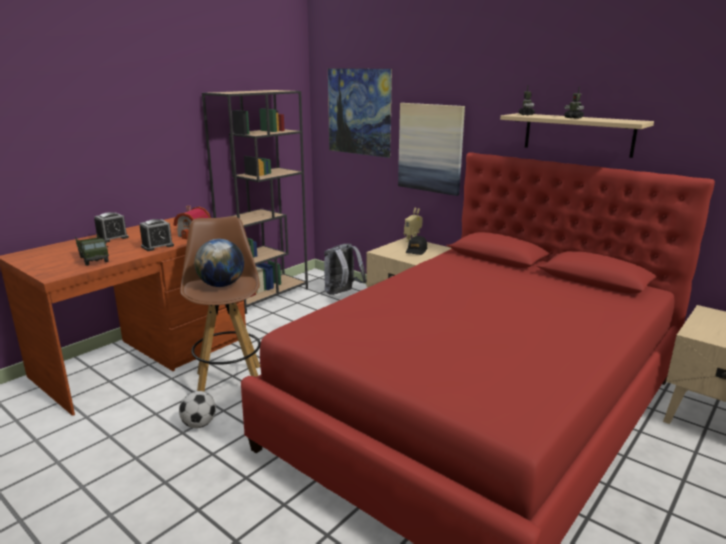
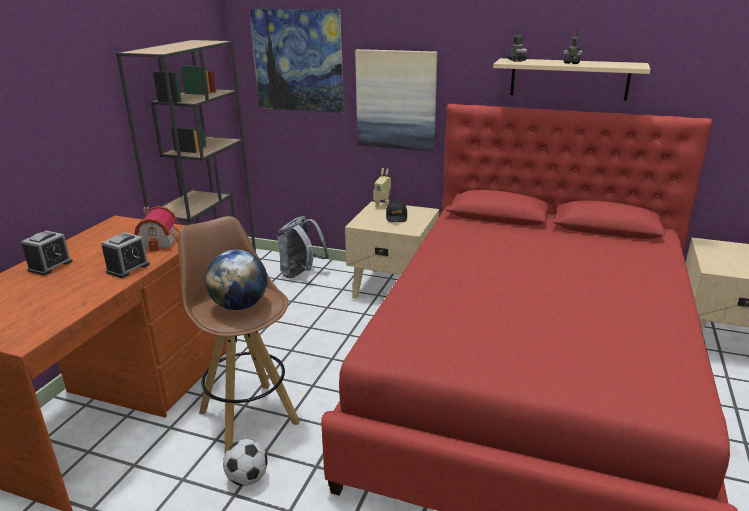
camera: 20 degrees left, 5 degrees up
(94, 259) = (57, 303): toy truck -> none

